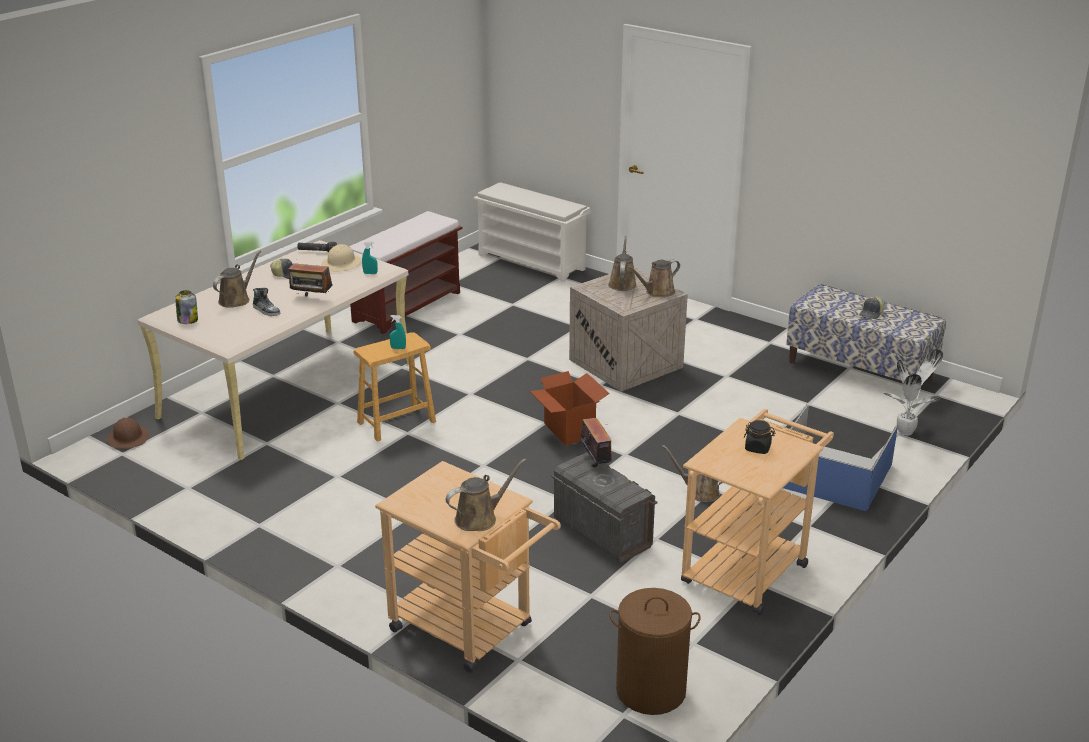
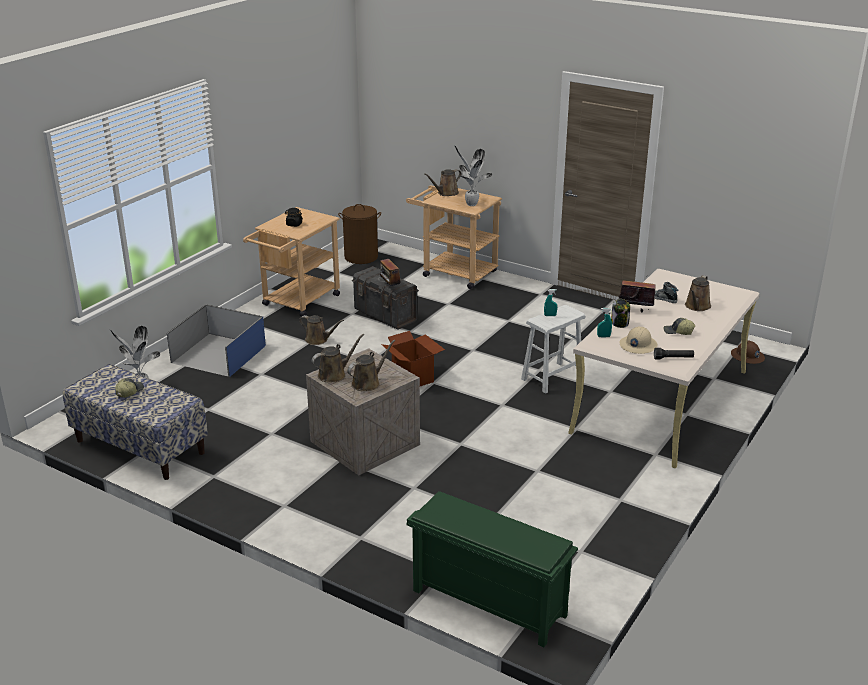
camera: 175 degrees right, 0 degrees up
(187, 320) = (715, 288): jar -> jar (620, 323)
(396, 422) = (552, 377): brown stool -> white stool
(407, 306) = (612, 508): brown bench -> none
(442, 485) = (470, 204): none -> potted plant
(532, 262) = (487, 603): white shoe rack -> green shoe rack
(622, 283) = (368, 383): brown watering can -> brown watering can turned 135 degrees counterclockwise

